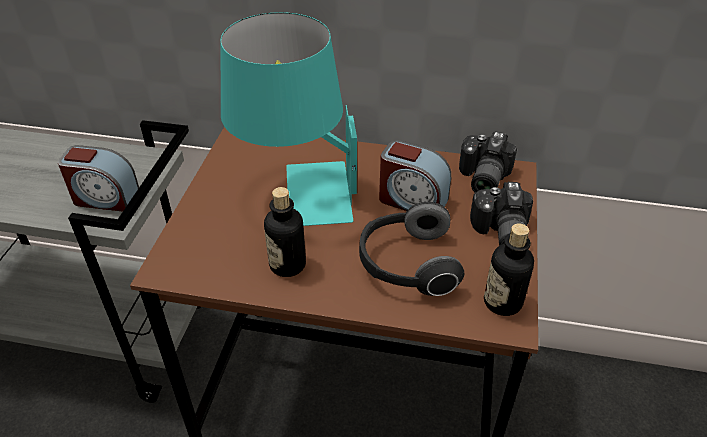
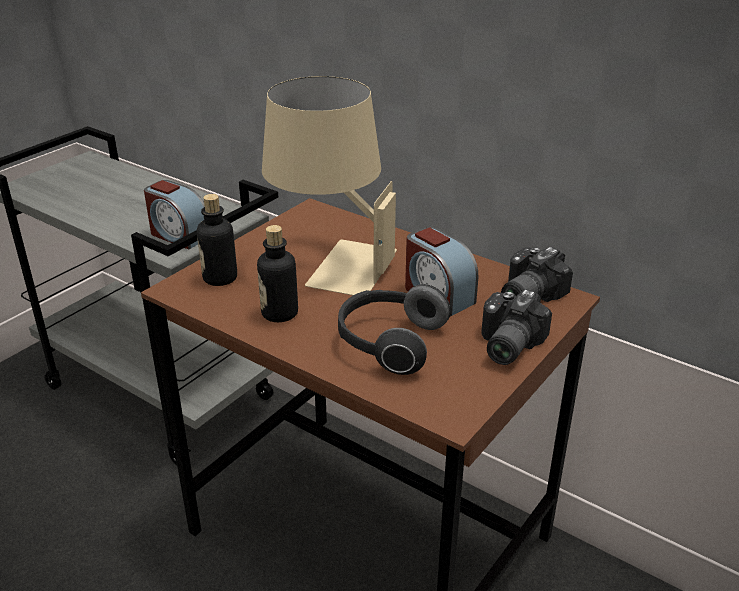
camera: 25 degrees right, 10 degrees down
(296, 194) = (331, 263): turquoise table lamp -> beige table lamp
(502, 302) = (459, 398): bottle -> bottle (220, 278)

